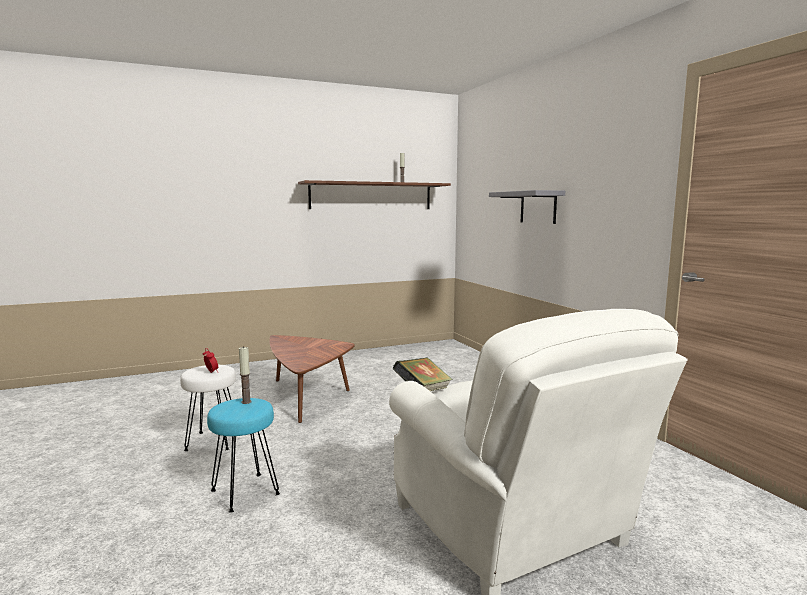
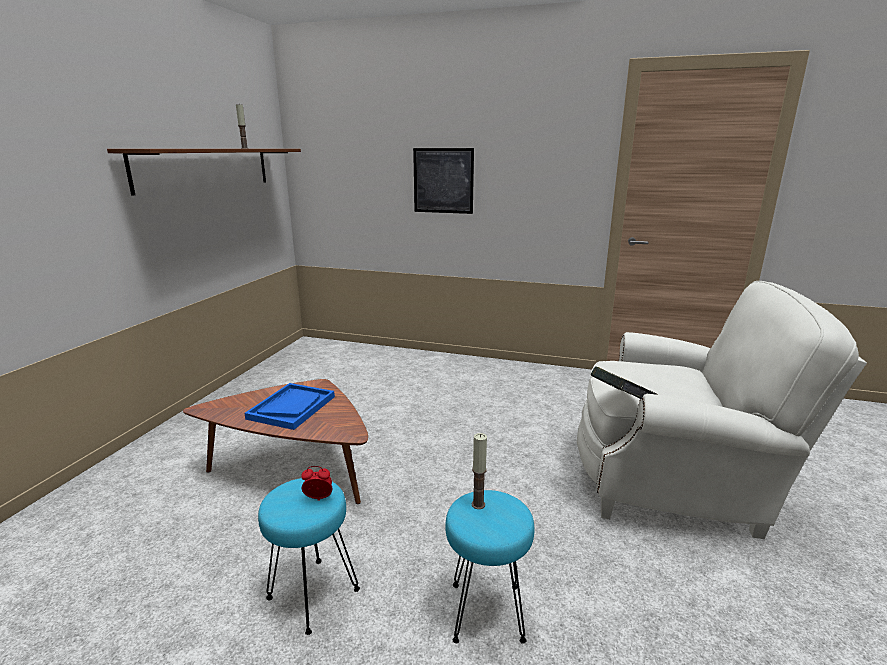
camera: 50 degrees left, 10 degrees up
(212, 441) = (312, 595): white stool -> turquoise stool
(307, 348) = (291, 407): none -> blue tray
(538, 207) = (443, 181): grey shelf -> picture

